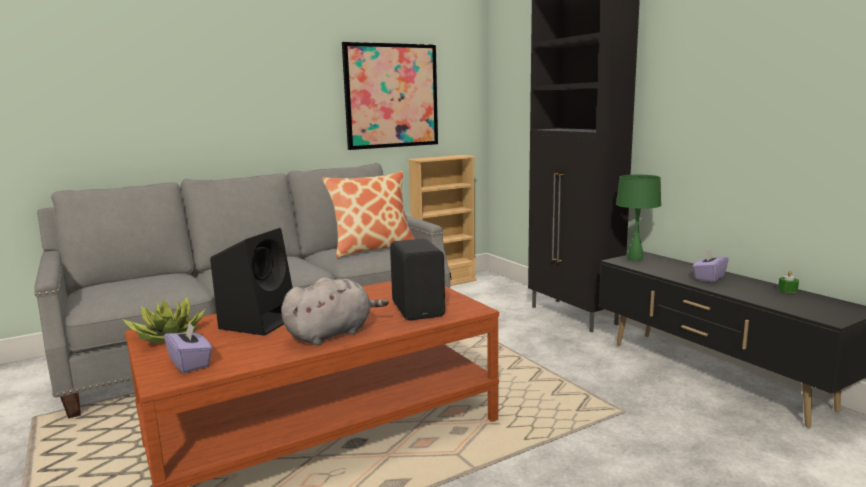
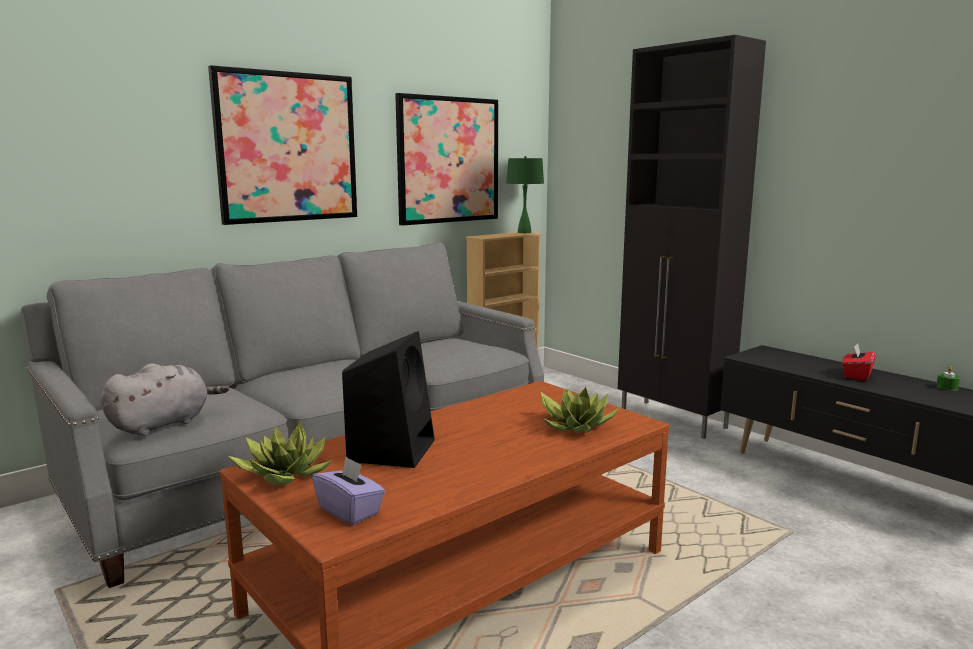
camera: 10 degrees left, 0 degrees up
(248, 88) = (287, 147): none -> picture
(332, 334) = (498, 461): grey plush toy -> grey plush toy (164, 424)
(372, 249) = (452, 348): pillow -> none
(419, 309) = (576, 425): black speaker -> potted plant
(635, 258) = (760, 354): green table lamp -> green table lamp (524, 232)
(709, 278) = (856, 375): purple tissue box -> red tissue box

